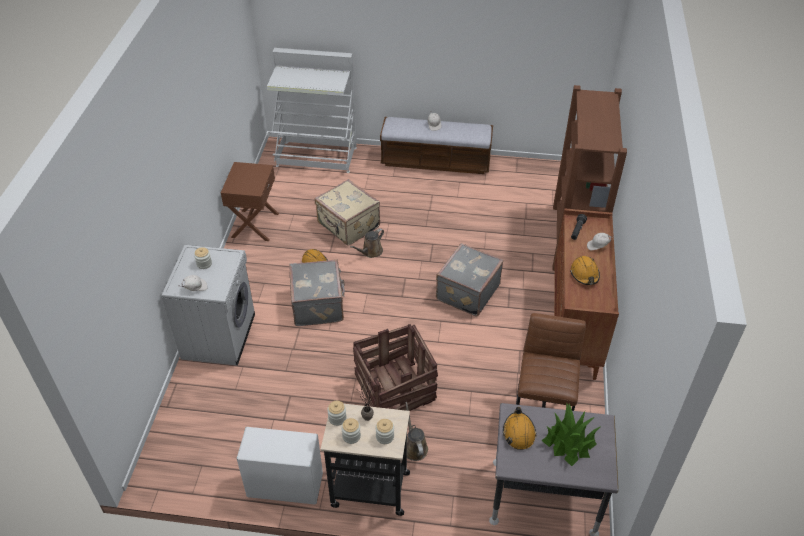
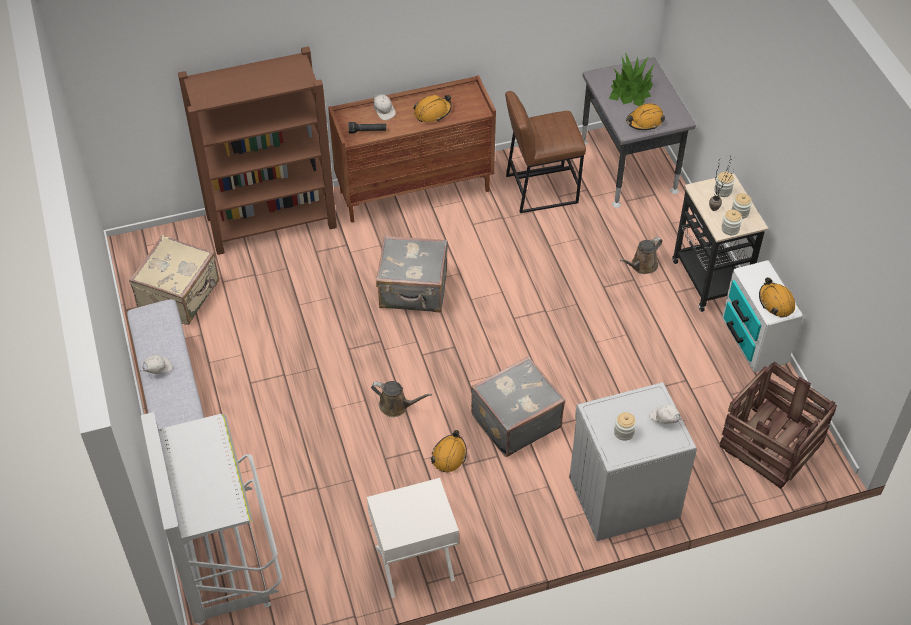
camera: 115 degrees left, 5 degrees up
(254, 225) = (415, 564): brown nightstand -> white nightstand
(262, 445) = (776, 302): none -> orange hard hat
(348, 226) = (360, 451): beige suitcase -> beige suitcase (180, 295)
(394, 387) = (585, 305): crate -> crate (770, 445)

